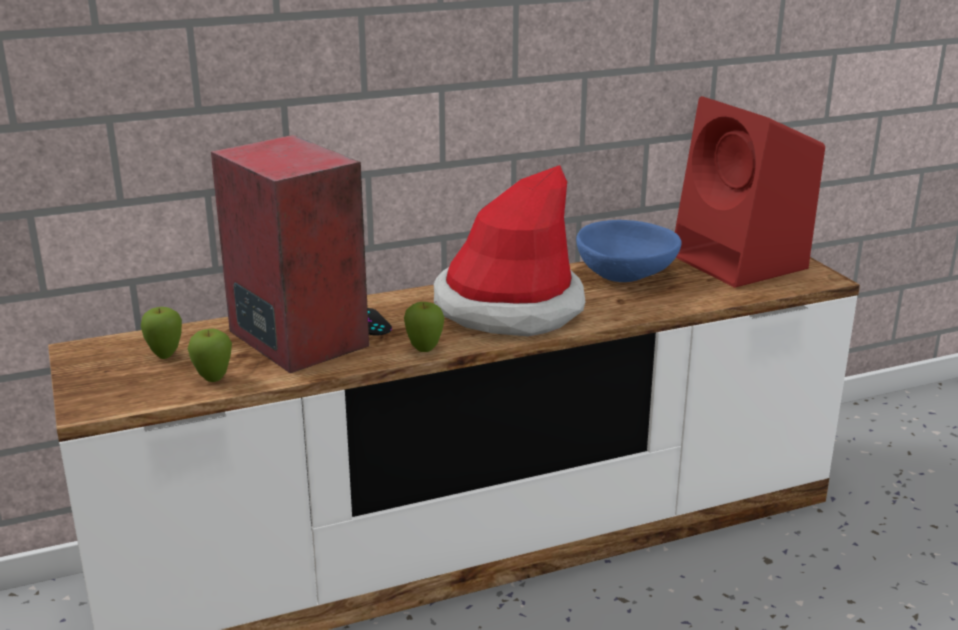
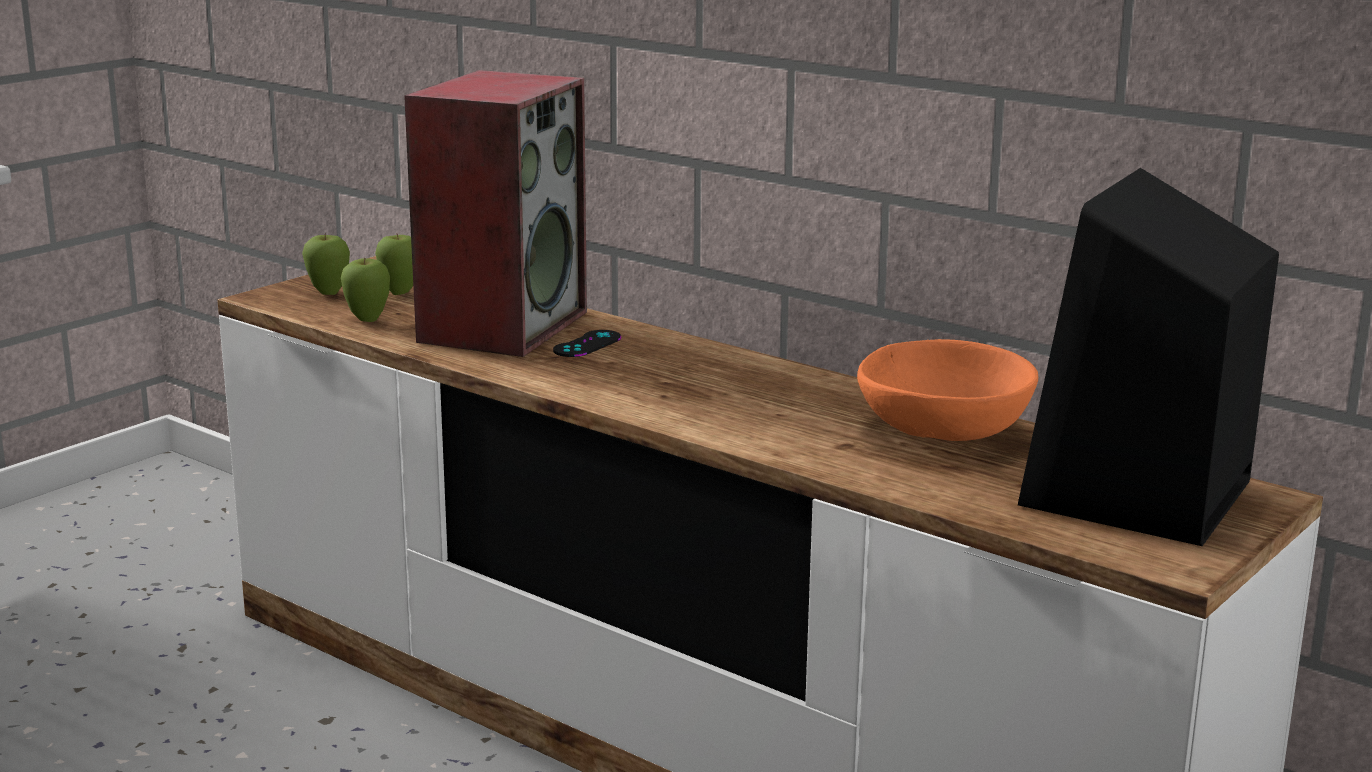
camera: 60 degrees right, 5 degrees down
(424, 350) = (543, 381): apple -> apple (328, 294)
(508, 308) = (724, 393): hat -> none
(625, 276) = (941, 433): blue bowl -> orange bowl
(742, 263) = (1136, 496): red speaker -> black speaker

